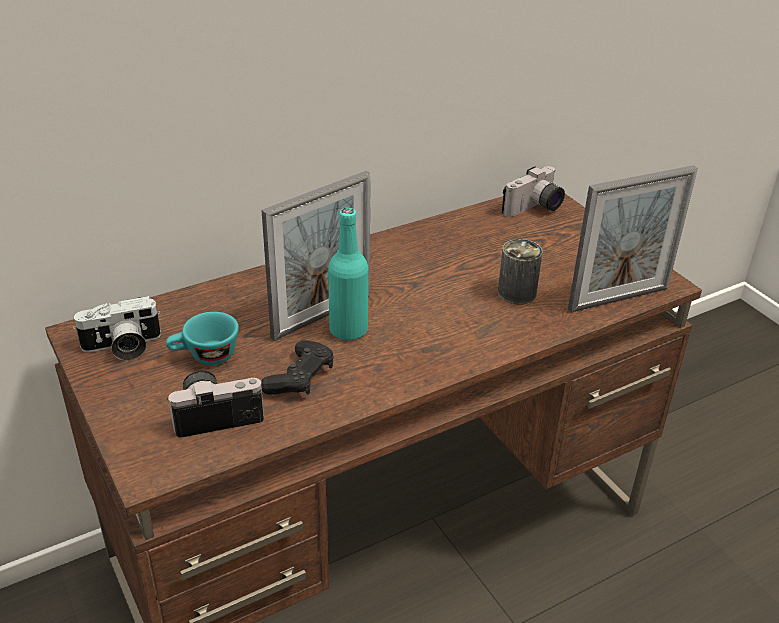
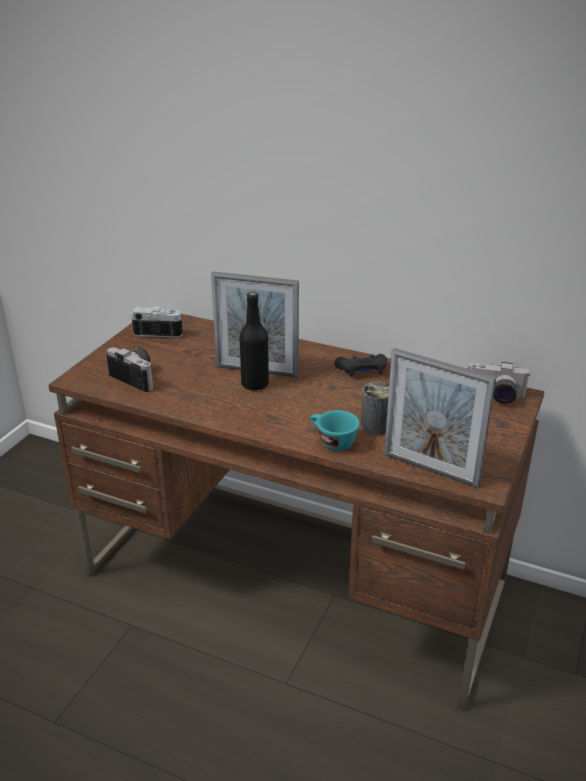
camera: 55 degrees right, 5 degrees down
(122, 347) = (159, 331): camera -> camera turned 150 degrees clockwise
(205, 357) = (178, 354): turquoise cup -> turquoise cup (331, 441)
(300, 378) = (193, 387): black game controller -> black game controller (362, 371)
(348, 330) = (255, 384): turquoise bottle -> black bottle

